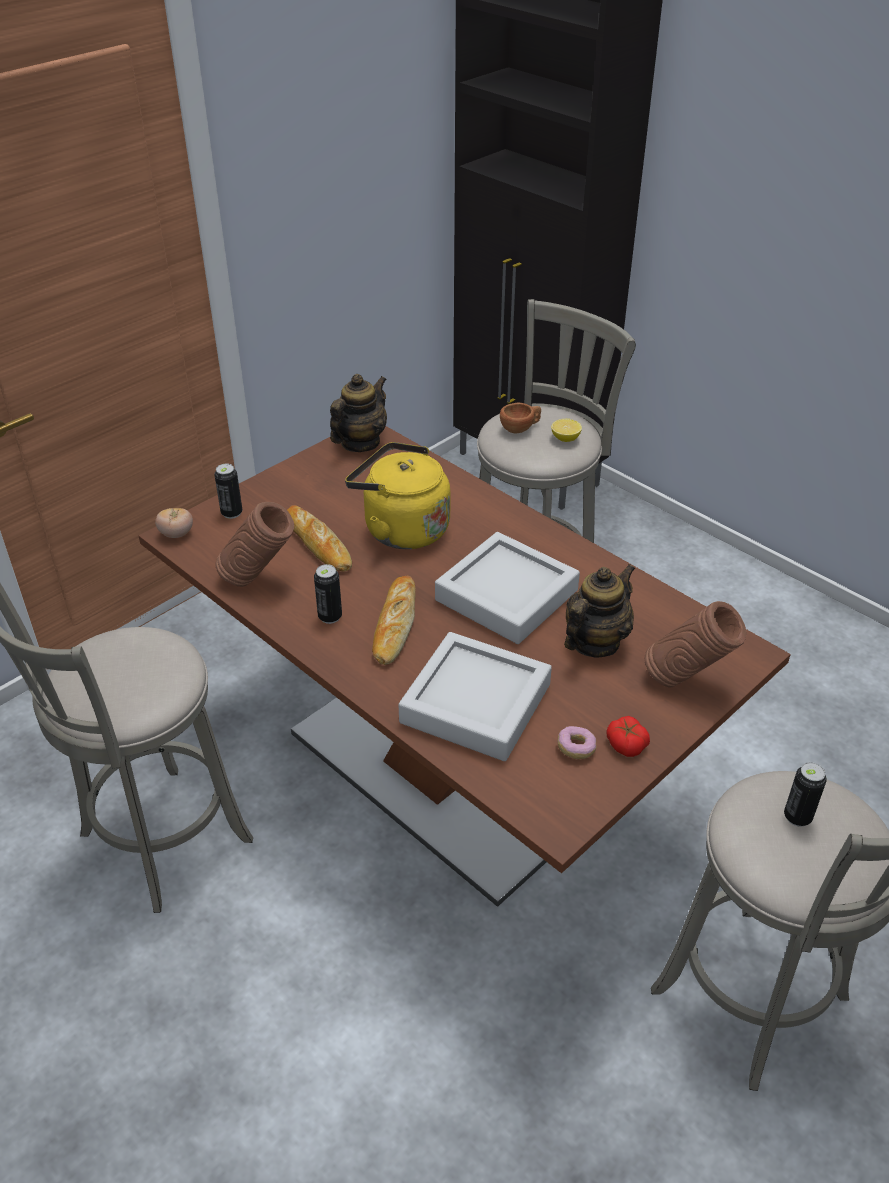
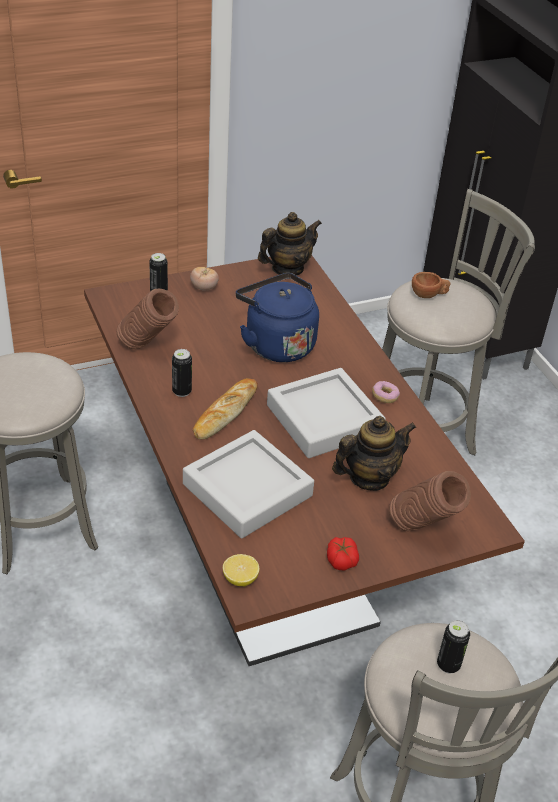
camera: 20 degrees right, 0 degrees up
(176, 534) = (110, 296): tomato -> tomato (204, 288)
(318, 544) = (207, 335): bread -> none
(401, 529) = (276, 343): yellow kettle -> blue kettle
(565, 439) = (460, 314): lemon -> lemon (240, 579)
(576, 748) = (301, 549): donut -> donut (385, 397)

